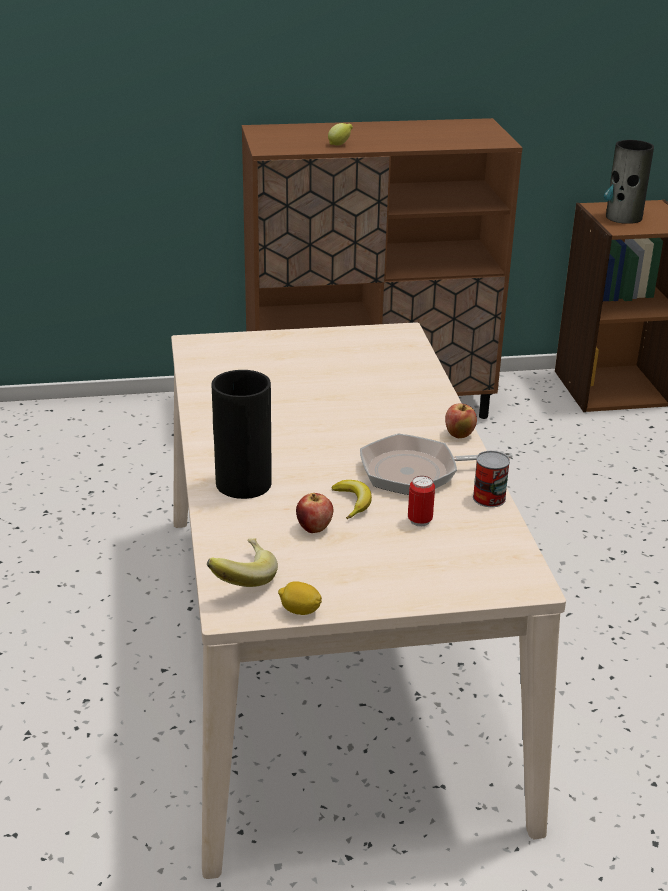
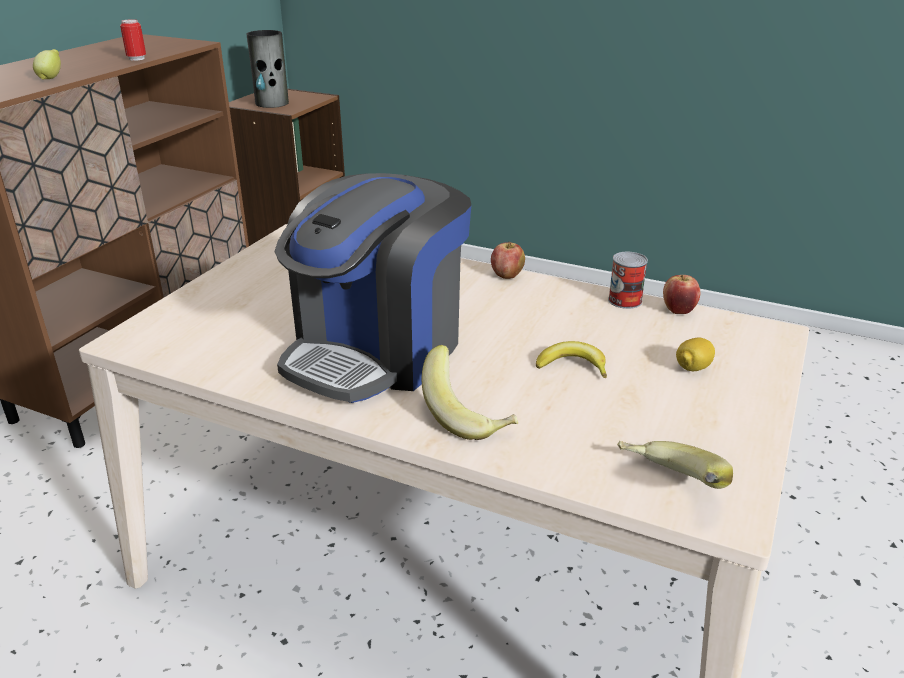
camera: 55 degrees left, 0 degrees up
(243, 482) = (469, 416): vase -> banana
(282, 424) = (377, 350): none -> coffee machine
(300, 611) = (755, 469): lemon -> lemon (693, 368)
(314, 528) = (602, 404): apple -> apple (679, 310)
(416, 472) = (549, 316): frying pan -> none
(419, 521) = (635, 344): can -> can (136, 59)

